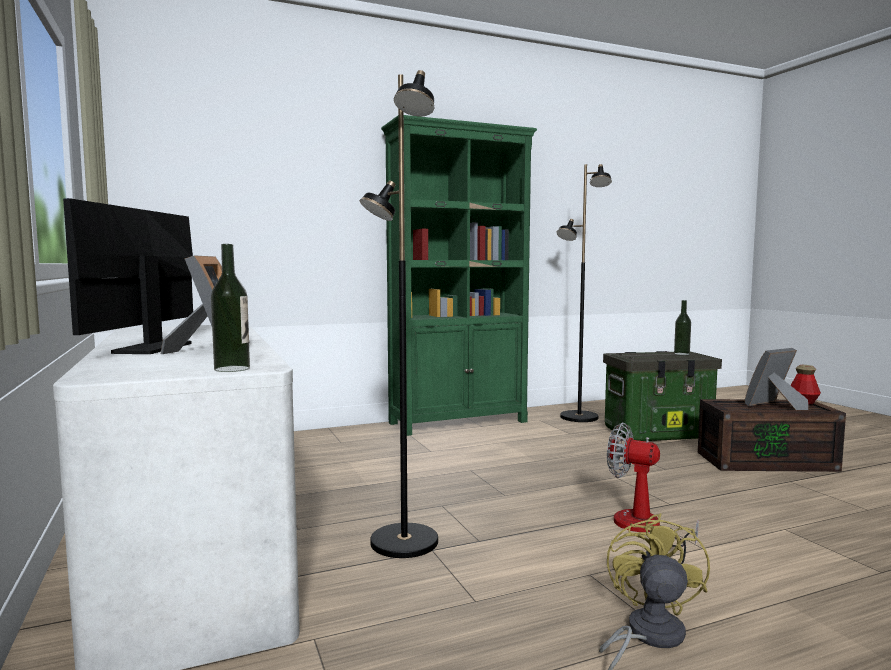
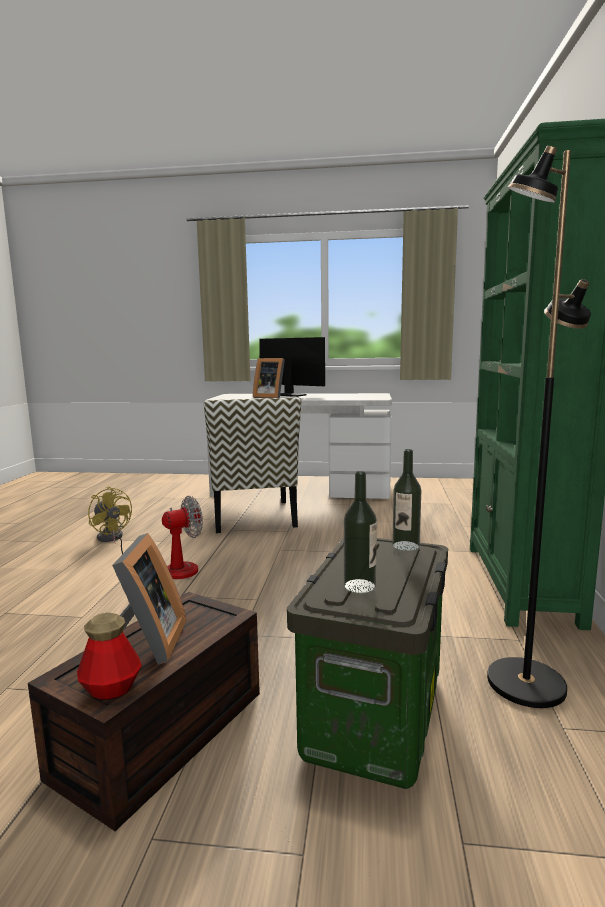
camera: 120 degrees right, 5 degrees up
(232, 369) = (218, 398): bottle -> bottle (406, 546)
(403, 543) = (254, 516): black floor lamp -> chair

